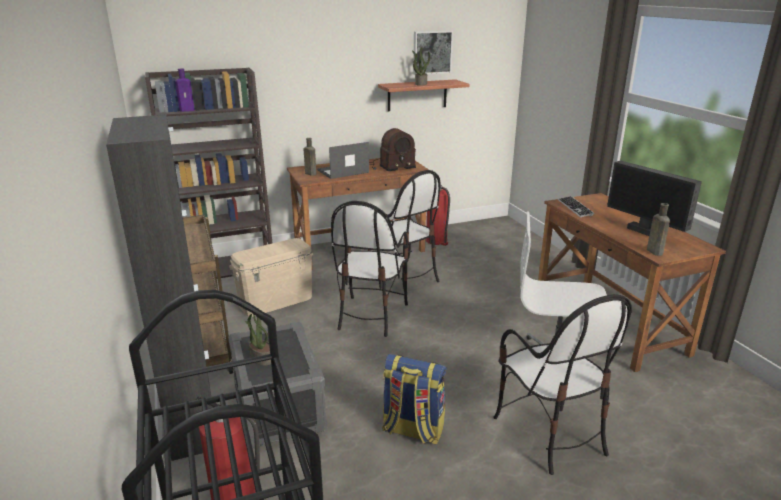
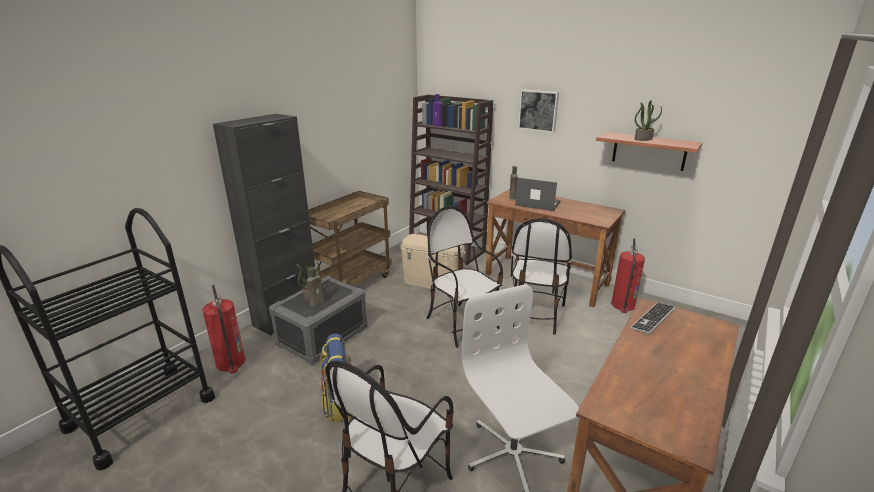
camera: 55 degrees right, 0 degrees up
(370, 315) = (461, 324): chair -> chair turned 75 degrees clockwise
(389, 166) = (583, 212): radio -> none
(432, 52) = (675, 107): picture -> picture (538, 110)
(644, 231) = (663, 382): monitor -> none
(653, 251) = (609, 401): brown bottle -> brown bottle (317, 303)

